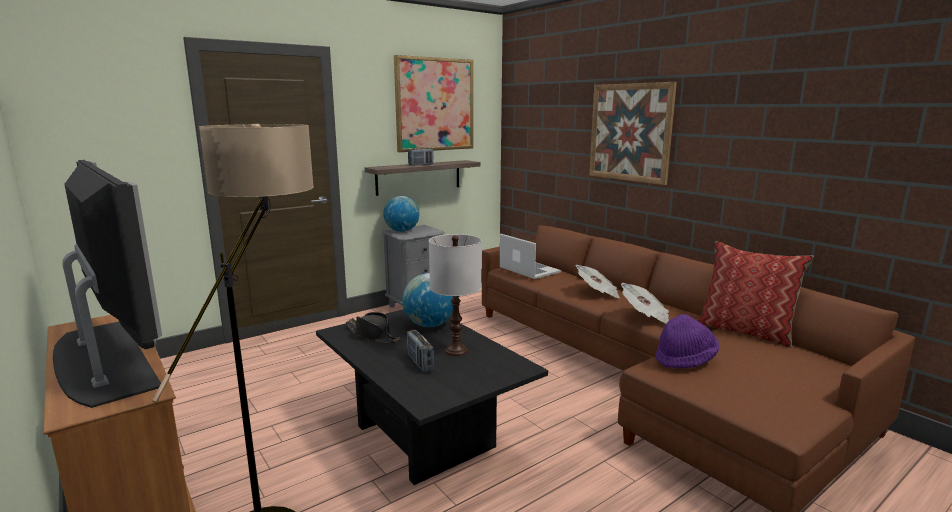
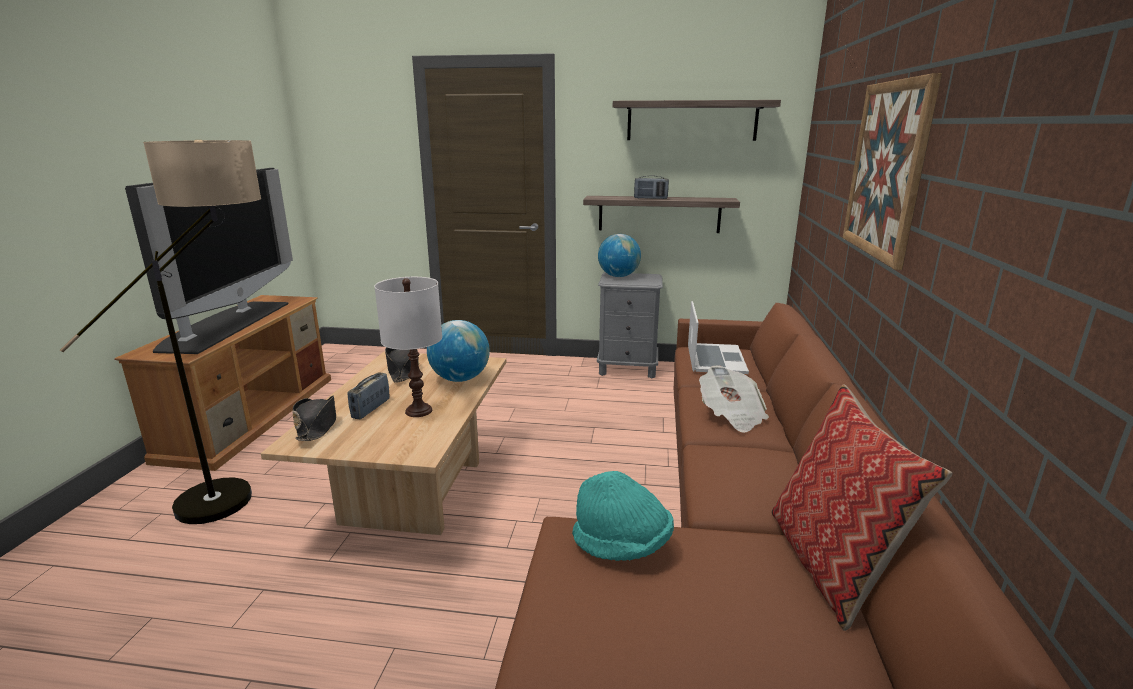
camera: 45 degrees right, 5 degrees up
(411, 388) = (317, 425): none -> black hat
(425, 436) = (414, 491): black coffee table -> beige coffee table
(435, 104) = (692, 121): picture -> shelf
(645, 316) = (717, 468): newspaper -> none
(685, 360) = (622, 545): purple hat -> turquoise hat

